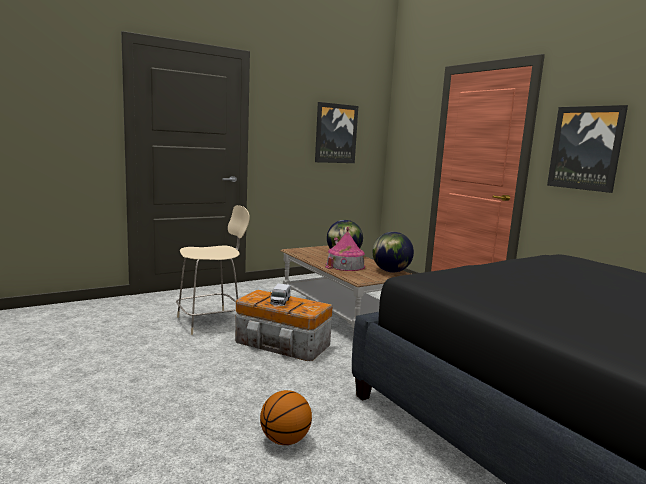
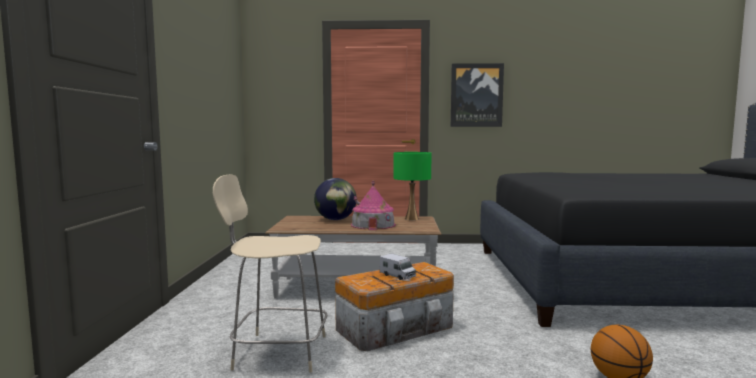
camera: 55 degrees left, 5 degrees down
(211, 321) = (277, 352): beige chair -> beige chair turned 90 degrees counterclockwise
(335, 133) = (216, 85): picture -> none
(391, 271) = (411, 219): globe -> green table lamp

